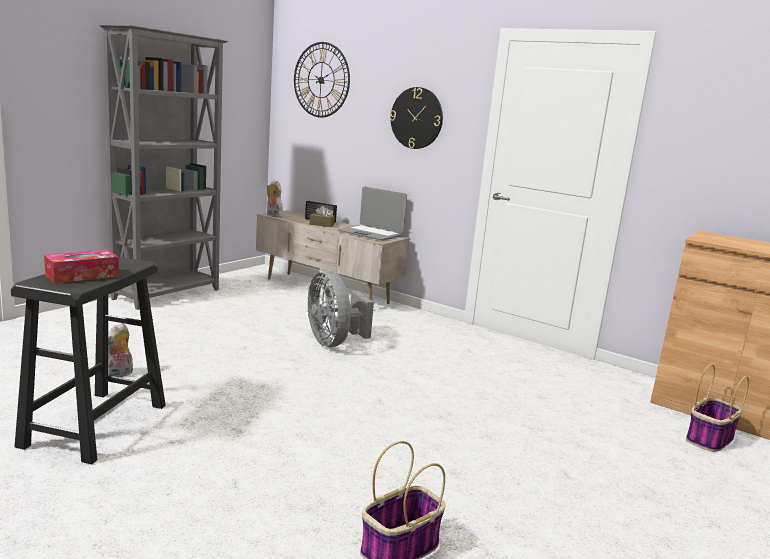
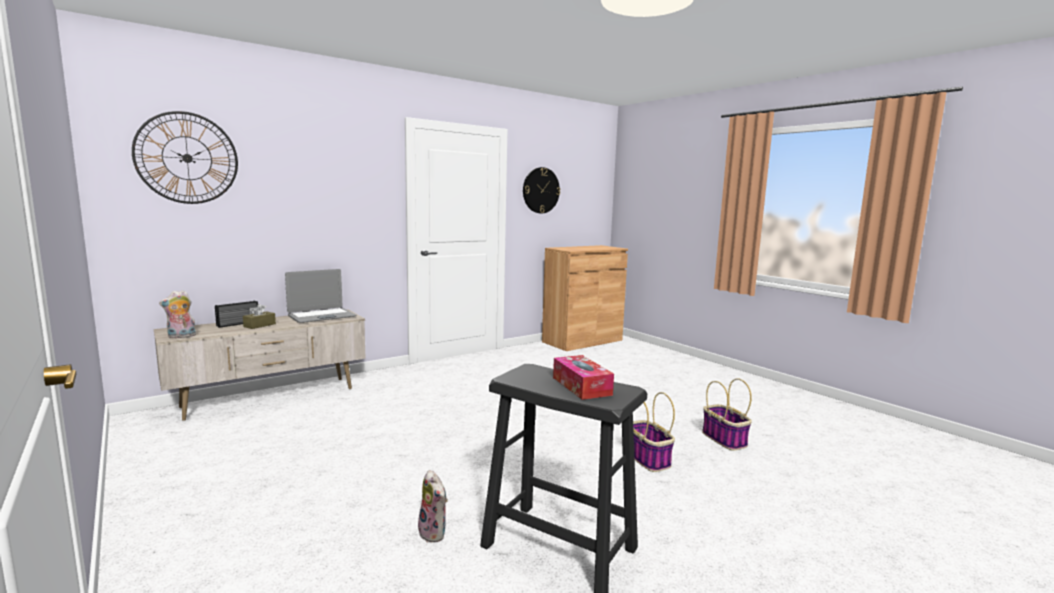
camera: 70 degrees left, 5 degrees down
(168, 294) = (156, 490): grey bookcase -> none
(333, 342) = (418, 414): grey fan -> none
(416, 118) = (334, 195): wall clock -> wall clock (541, 190)
(709, 439) = (609, 352): basket -> basket (648, 459)

